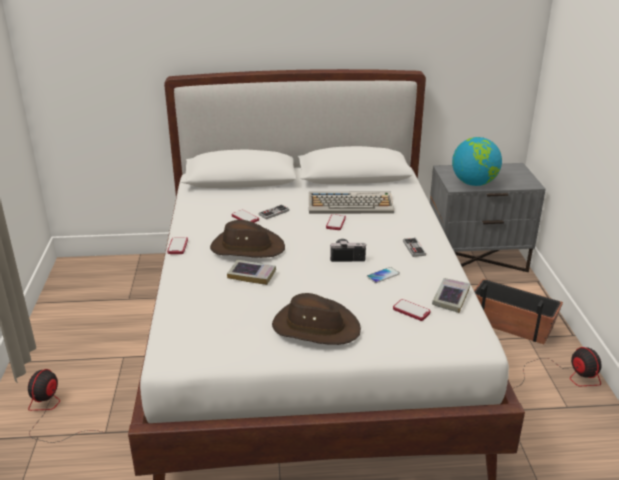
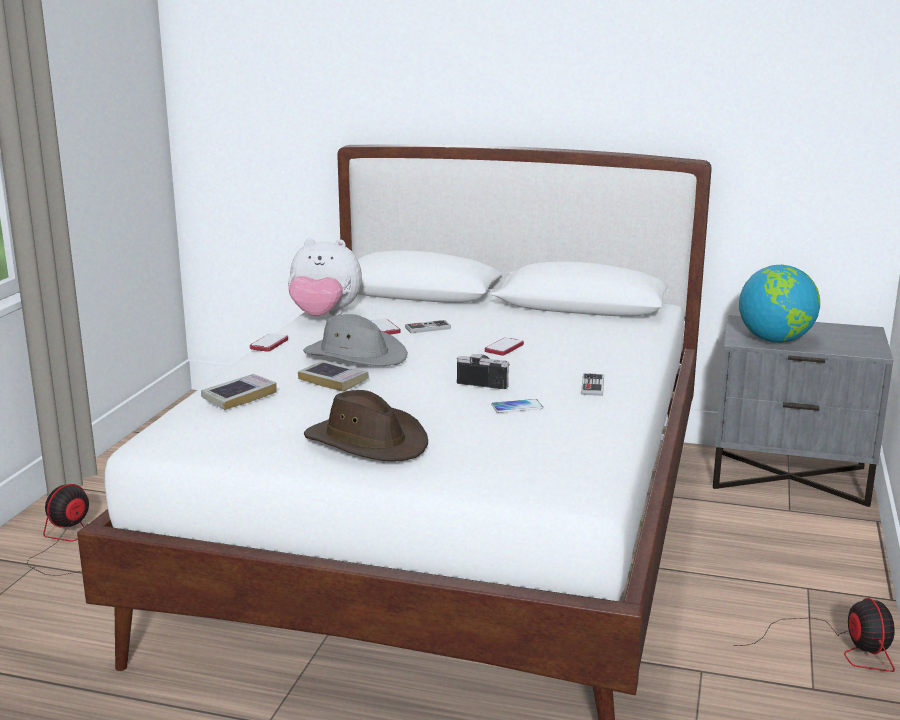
camera: 20 degrees right, 10 degrees down
(195, 213) = (324, 316): none -> plush toy
(247, 248) = (355, 355): brown hat -> grey hat
(351, 204) = (545, 332): keyboard -> none
(411, 311) = (520, 447): phone -> none
(450, 298) = (594, 443): book -> book (239, 396)
(511, 324) = (790, 567): planter -> none

